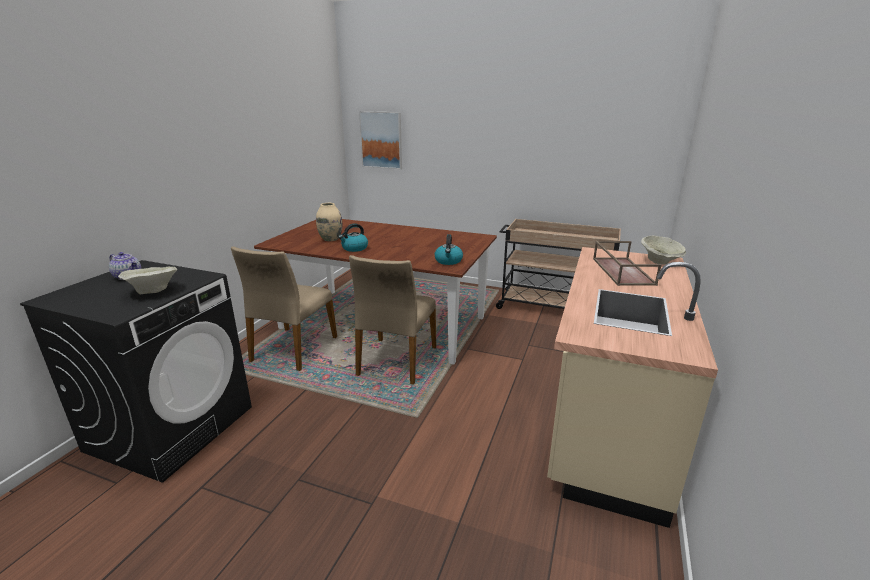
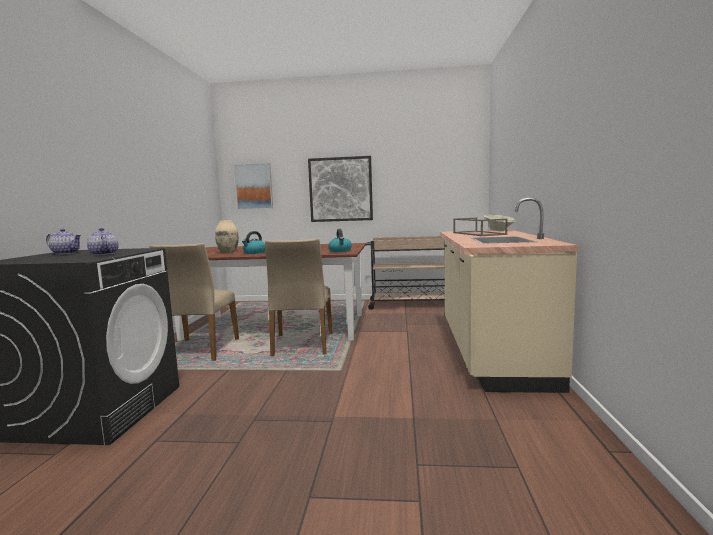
camera: 15 degrees left, 15 degrees down
(153, 292) = (103, 254): beige bowl -> teapot
(482, 152) = (340, 189): none -> picture

